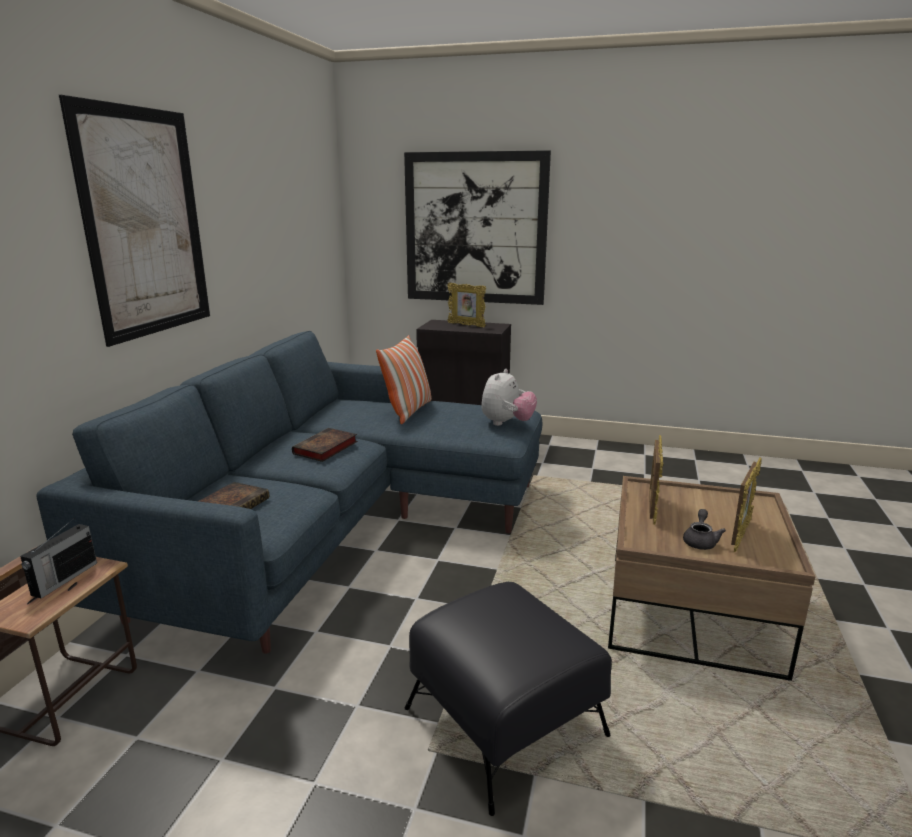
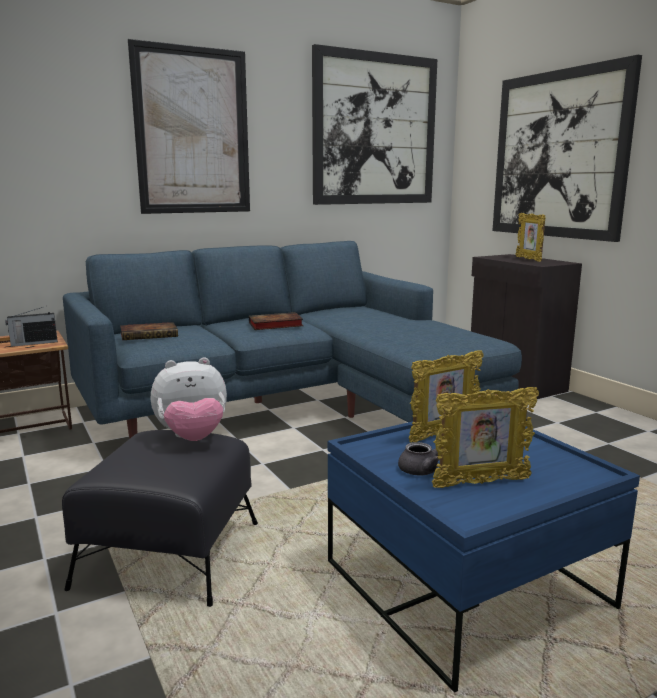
camera: 45 degrees right, 5 degrees down
(292, 202) = (375, 130): none -> picture
(408, 411) = (390, 320): pillow -> none
(507, 423) = (451, 343): plush toy -> plush toy (192, 438)
(690, 613) = (465, 584): brown coffee table -> blue coffee table

